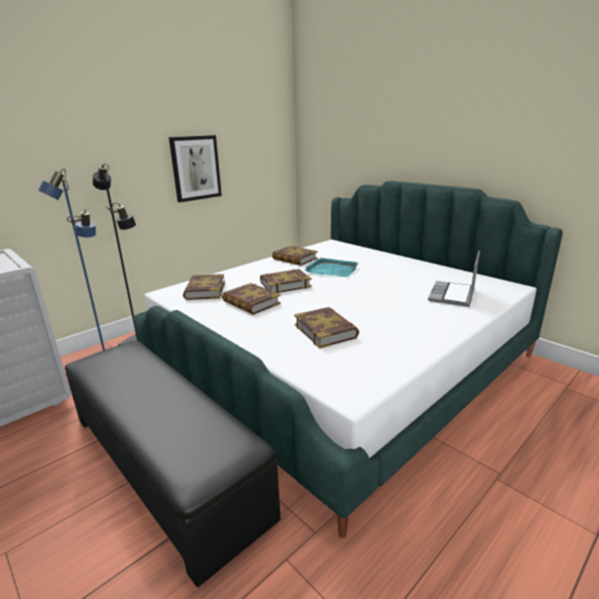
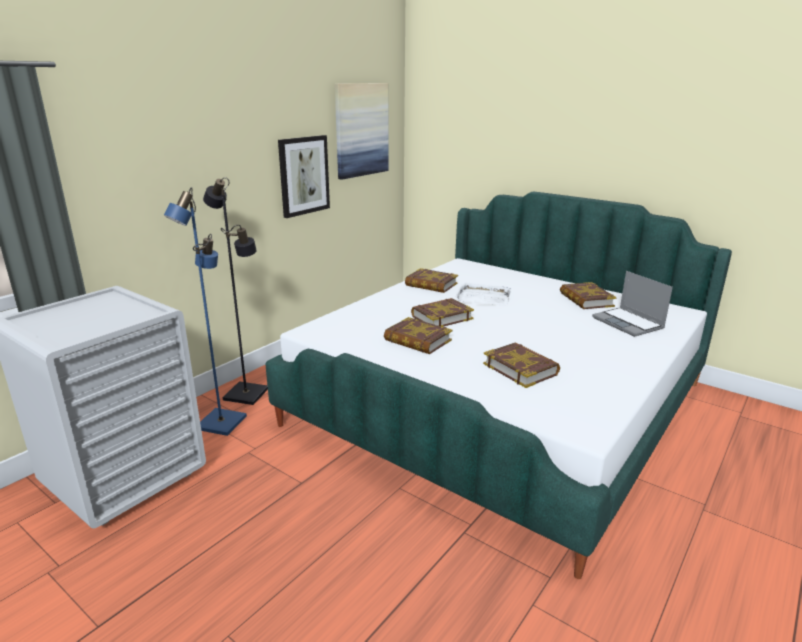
camera: 10 degrees left, 0 degrees up
(166, 463) = (359, 527): black bench -> none
(205, 290) = (352, 328): book -> book (586, 300)
(251, 132) = (361, 130): none -> picture
(332, 270) = (482, 297): turquoise tray -> white tray
(452, 295) = (628, 323): laptop -> laptop turned 45 degrees counterclockwise

